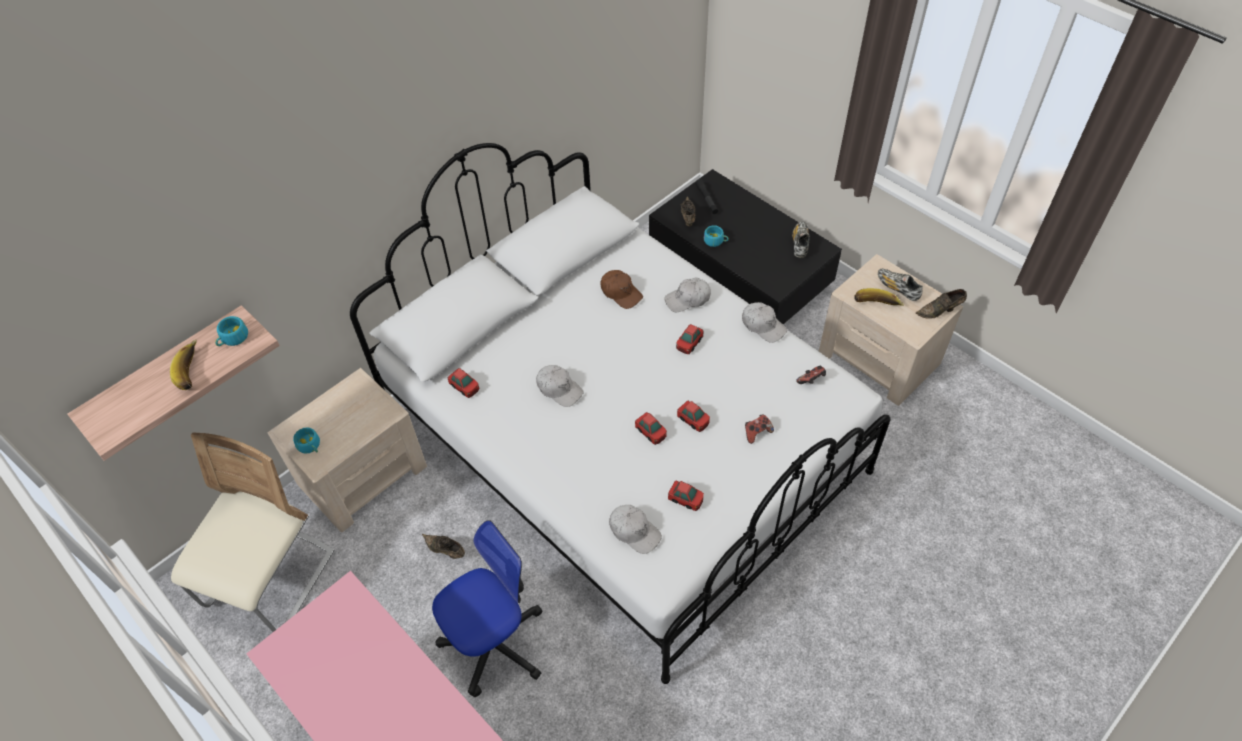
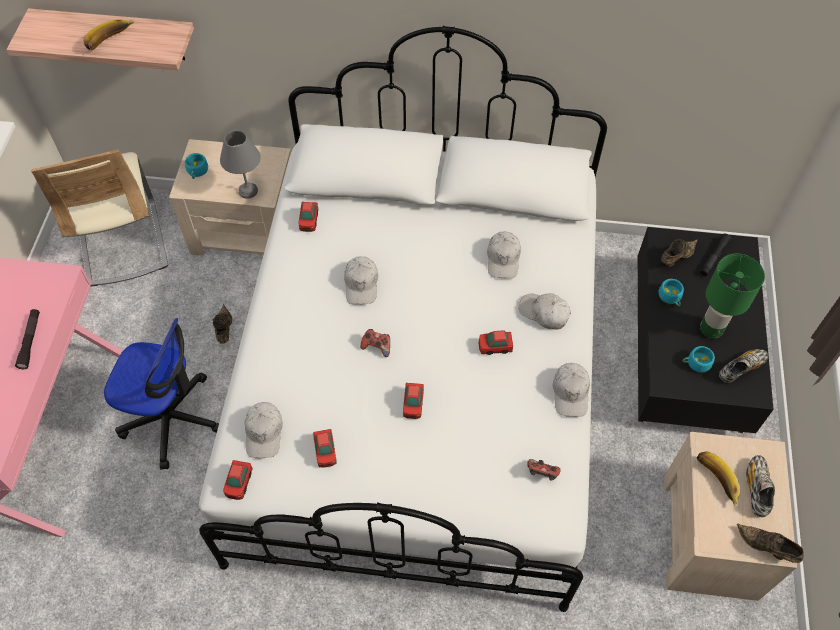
camera: 50 degrees right, 5 degrees up
(232, 339) = (157, 40): turquoise cup -> turquoise cup (696, 363)
(271, 580) = (122, 243): beige chair -> beige chair turned 90 degrees clockwise
(371, 421) = (247, 190): none -> grey table lamp
(393, 654) = (30, 341): none -> black flashlight
(621, 293) = (503, 259): brown cap -> white cap
(651, 432) = (373, 380): toy car -> toy car (239, 483)
(757, 432) = (442, 464): game controller -> game controller (377, 346)
(758, 238) = (710, 329): none -> green table lamp

